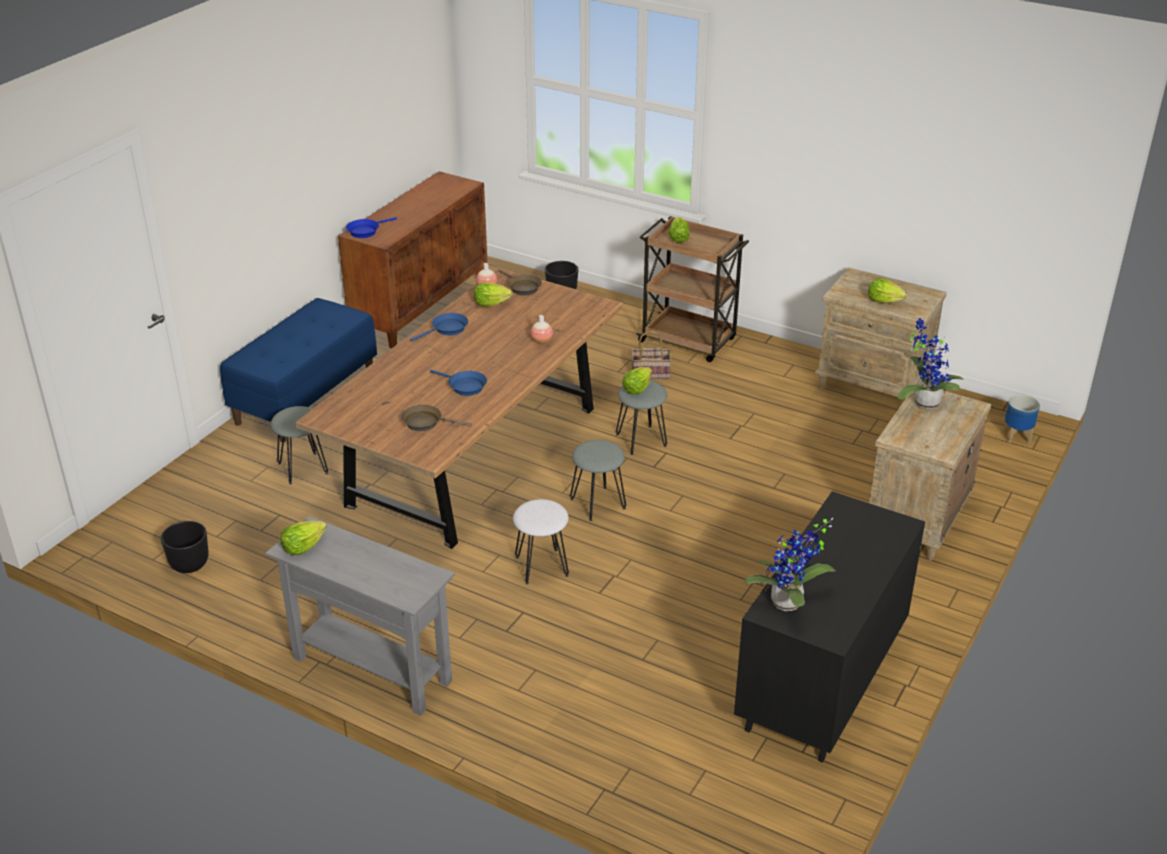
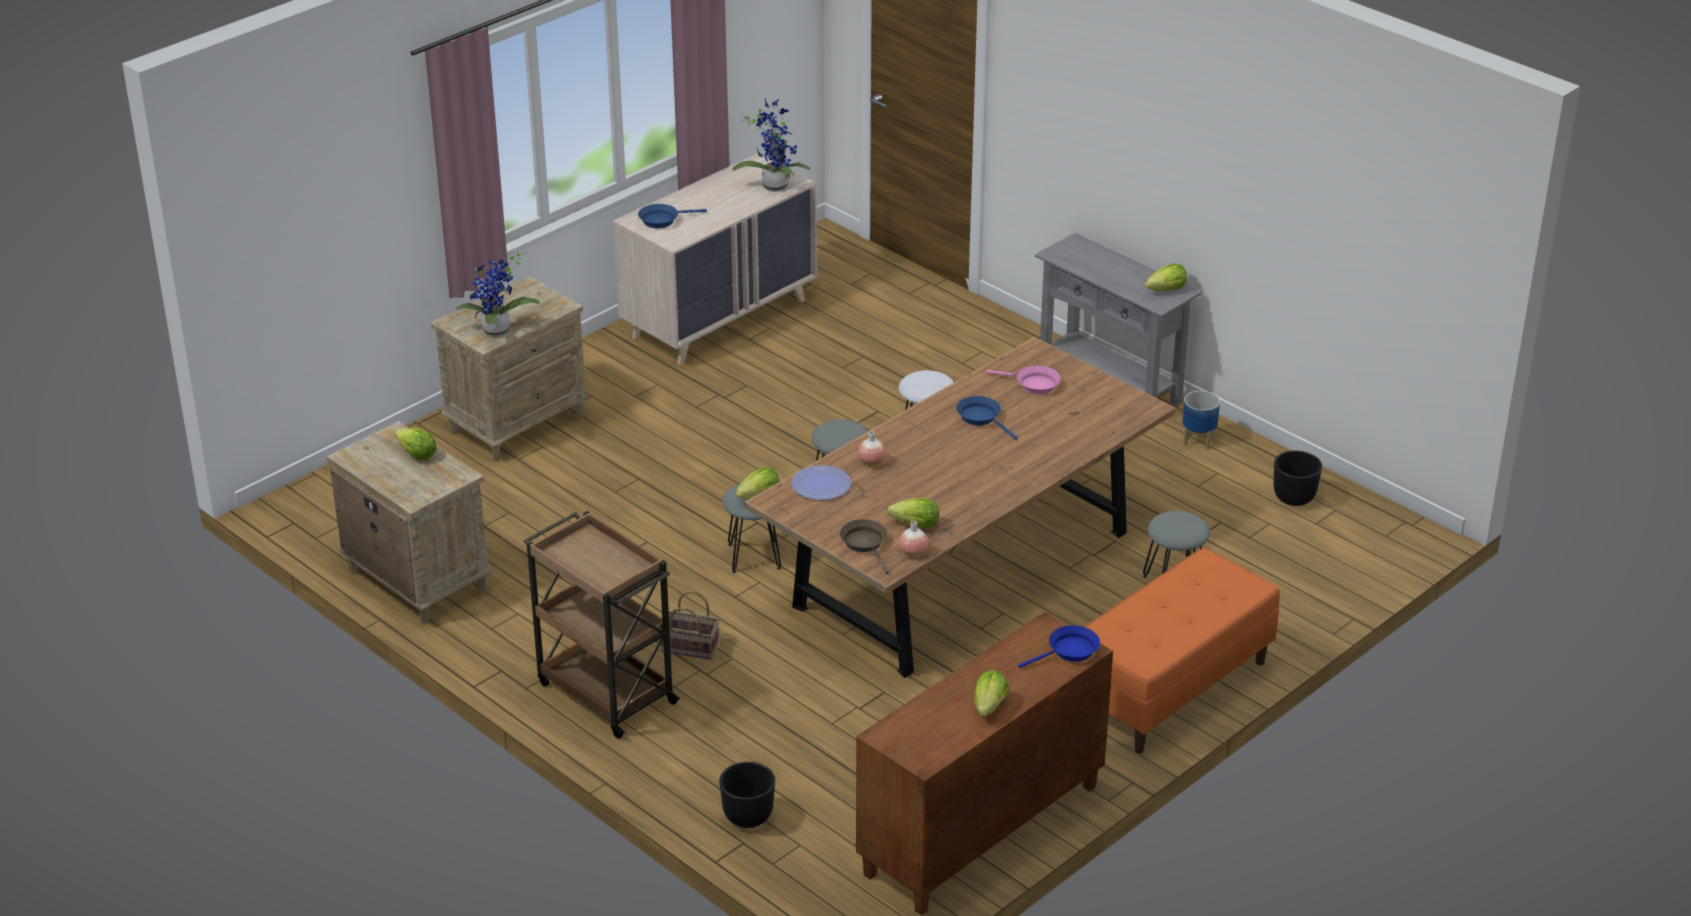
camera: 165 degrees left, 0 degrees up
(305, 397) = (1170, 688): blue bench -> orange bench
(426, 423) = (1033, 384): brown frying pan -> pink frying pan
(447, 330) = (983, 495): blue frying pan -> blue frying pan (662, 220)
(572, 320) = (821, 484): none -> plate
(678, 238) = (614, 570): lettuce -> lettuce (989, 706)
(821, 684) = (720, 318): black dresser -> beige dresser
(1017, 436) = (315, 489): planter -> planter (1197, 440)

